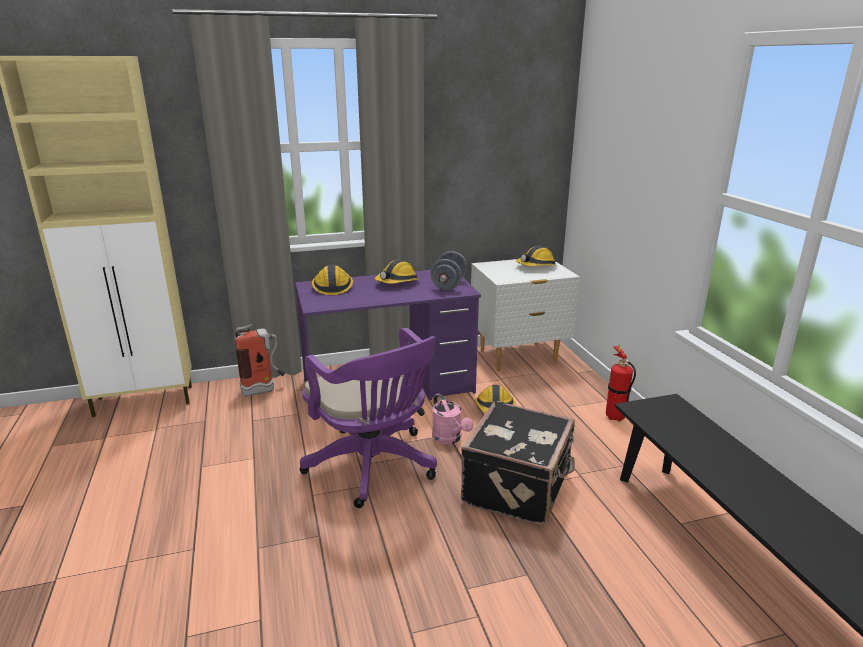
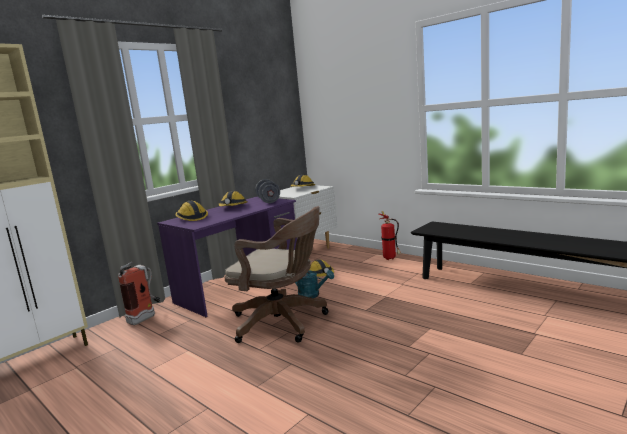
camera: 30 degrees left, 10 degrees down
(374, 467) = (283, 322): purple office chair -> brown office chair
(450, 438) = (312, 295): pink watering can -> turquoise watering can
(518, 487) = (379, 299): black suitcase -> none

